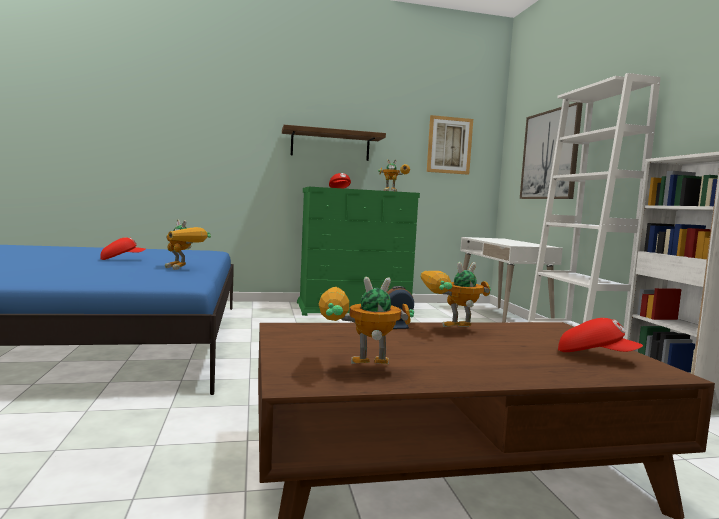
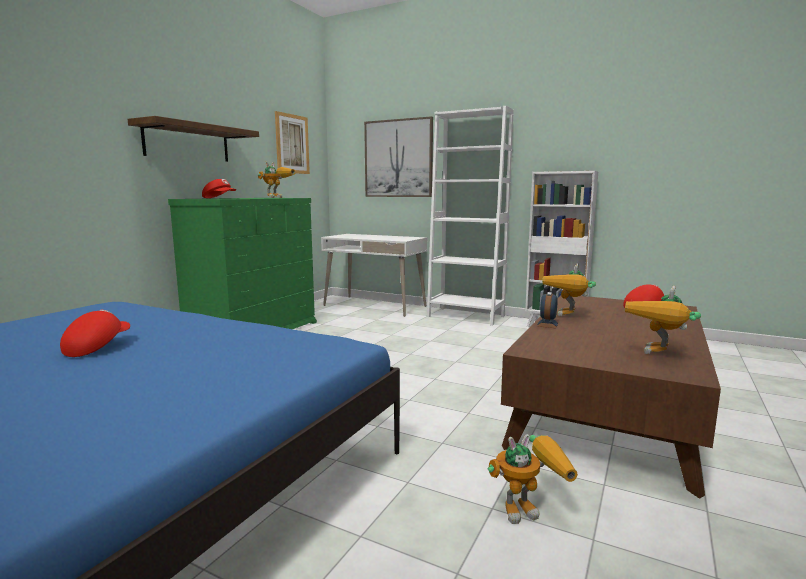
camera: 50 degrees left, 5 degrees up
(184, 269) = (249, 332): toy robot -> toy robot (529, 508)

